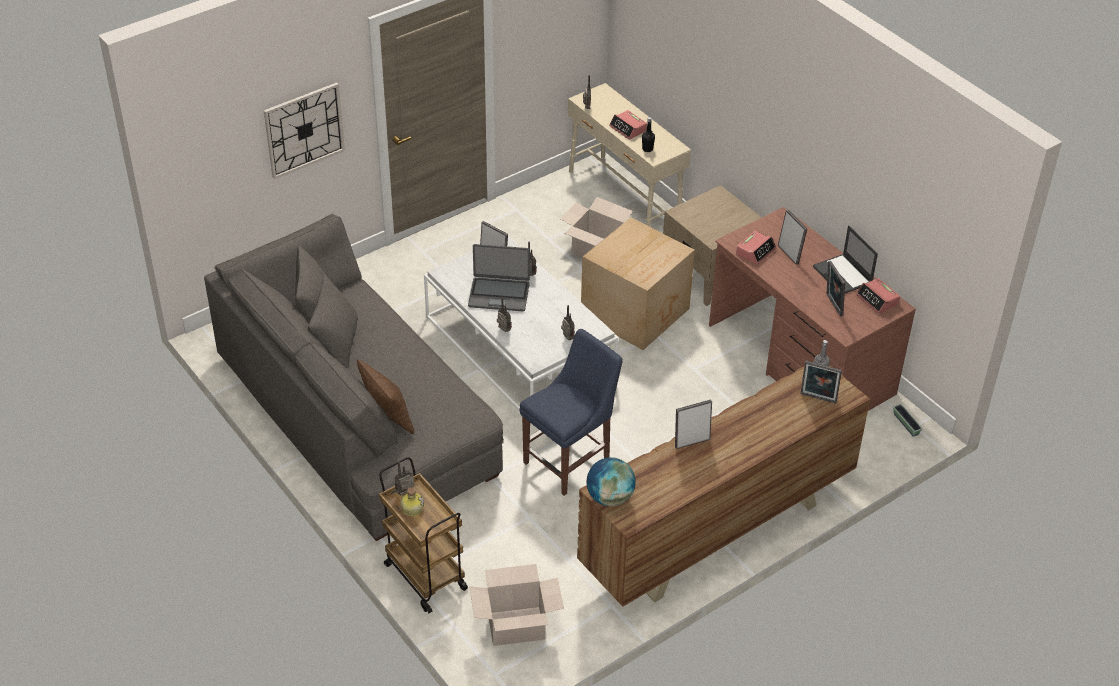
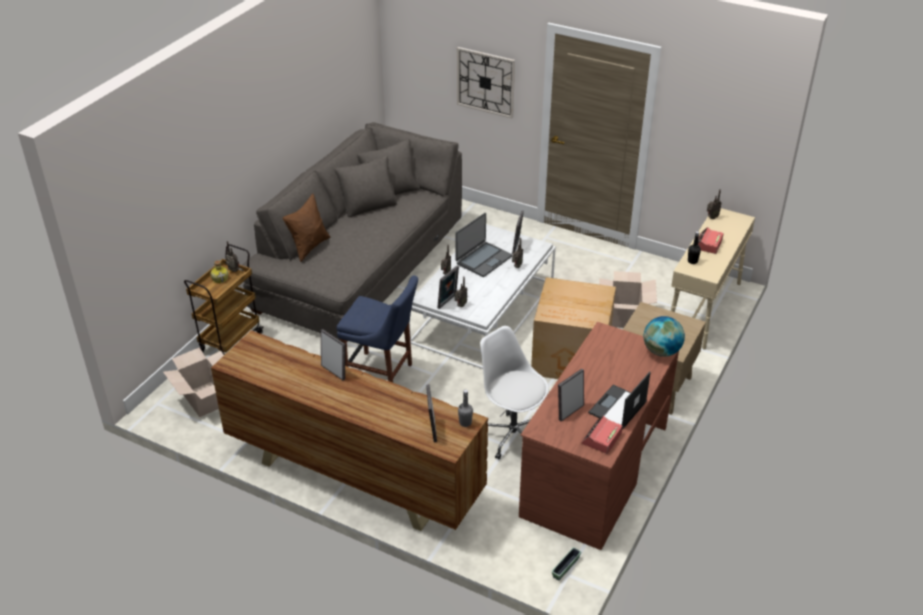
camera: 65 degrees right, 5 degrees down
(499, 294) = (483, 260): laptop -> laptop turned 120 degrees counterclockwise
(610, 498) = (249, 347): globe -> globe (661, 351)
(723, 397) = (511, 436): none -> white office chair
(755, 251) = (602, 347): alarm clock -> none
(789, 254) = (617, 368): picture frame -> picture frame (448, 302)

